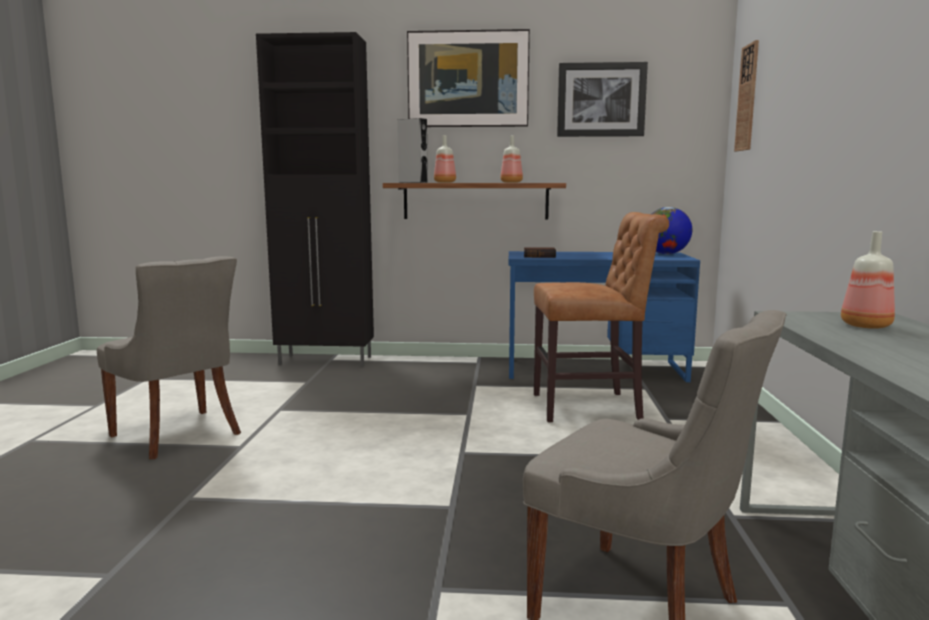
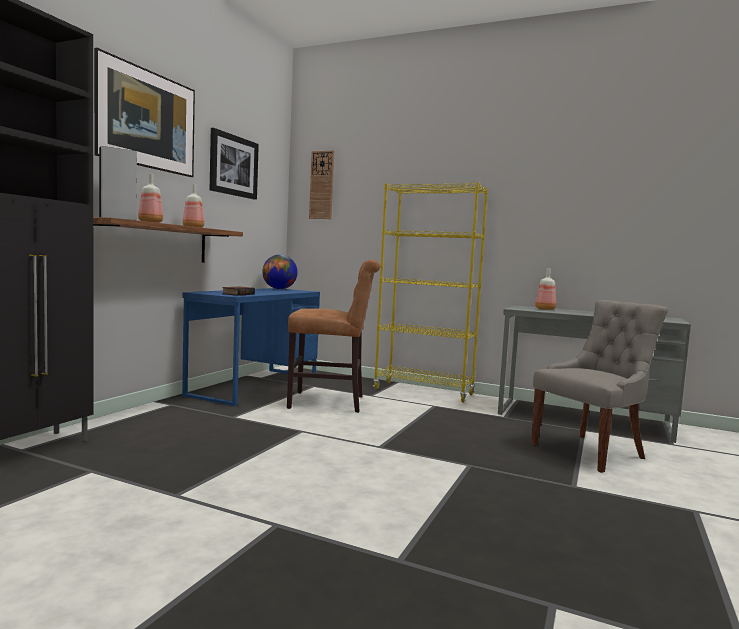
camera: 70 degrees left, 5 degrees down
(179, 435) = (188, 561): grey chair -> none
(592, 407) = (331, 402): brown chair -> brown chair turned 75 degrees clockwise
(759, 443) = (423, 392): none -> yellow bookcase

